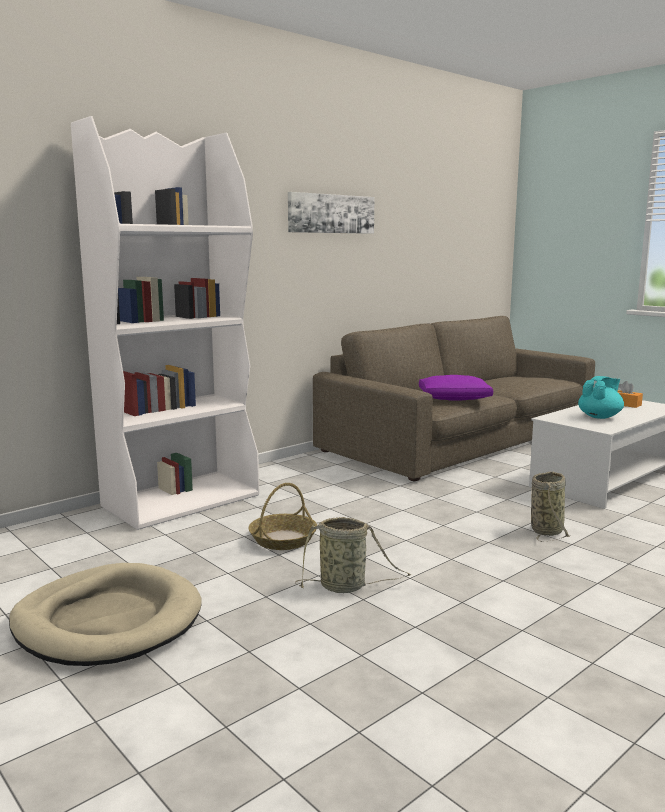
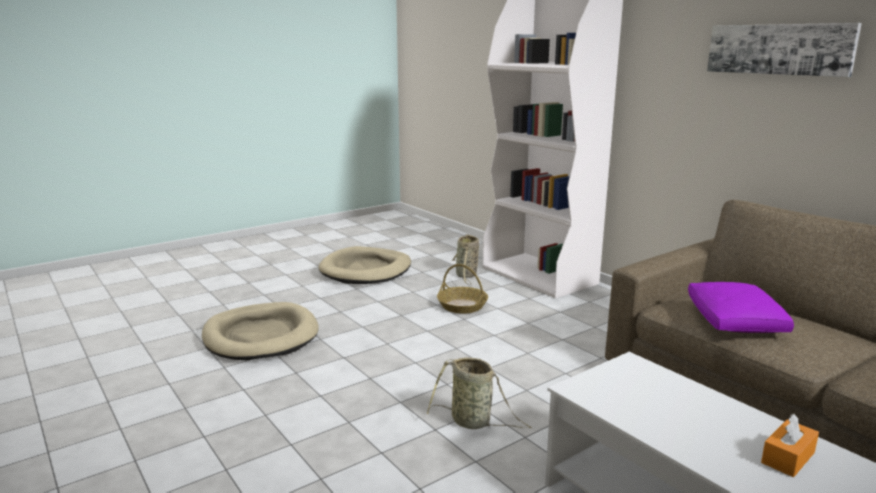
camera: 95 degrees right, 5 degrees up
(346, 587) = (381, 322): basket -> basket (466, 276)
(426, 684) = (261, 336): none -> beige dog bed
(600, 417) = (657, 404): turquoise teapot -> none

